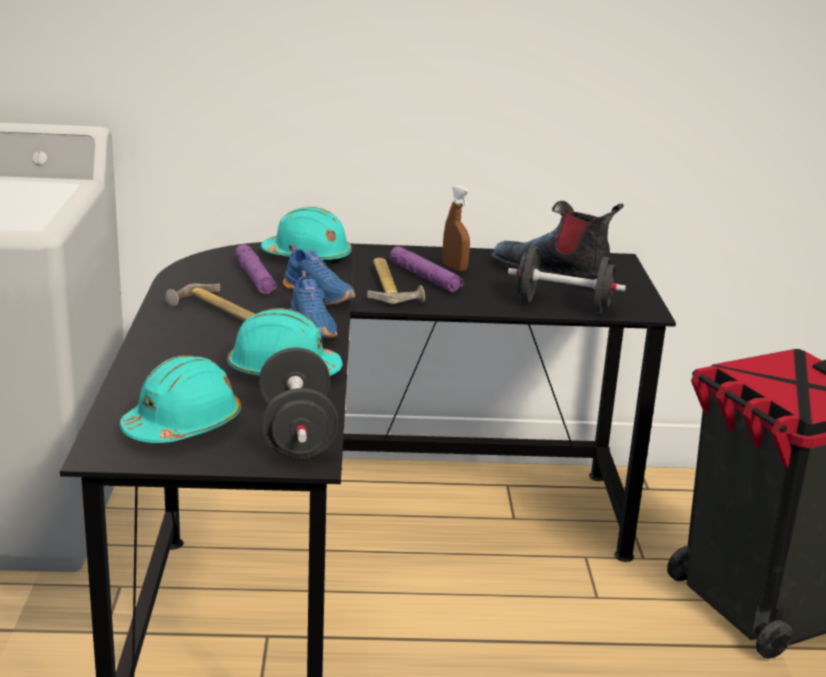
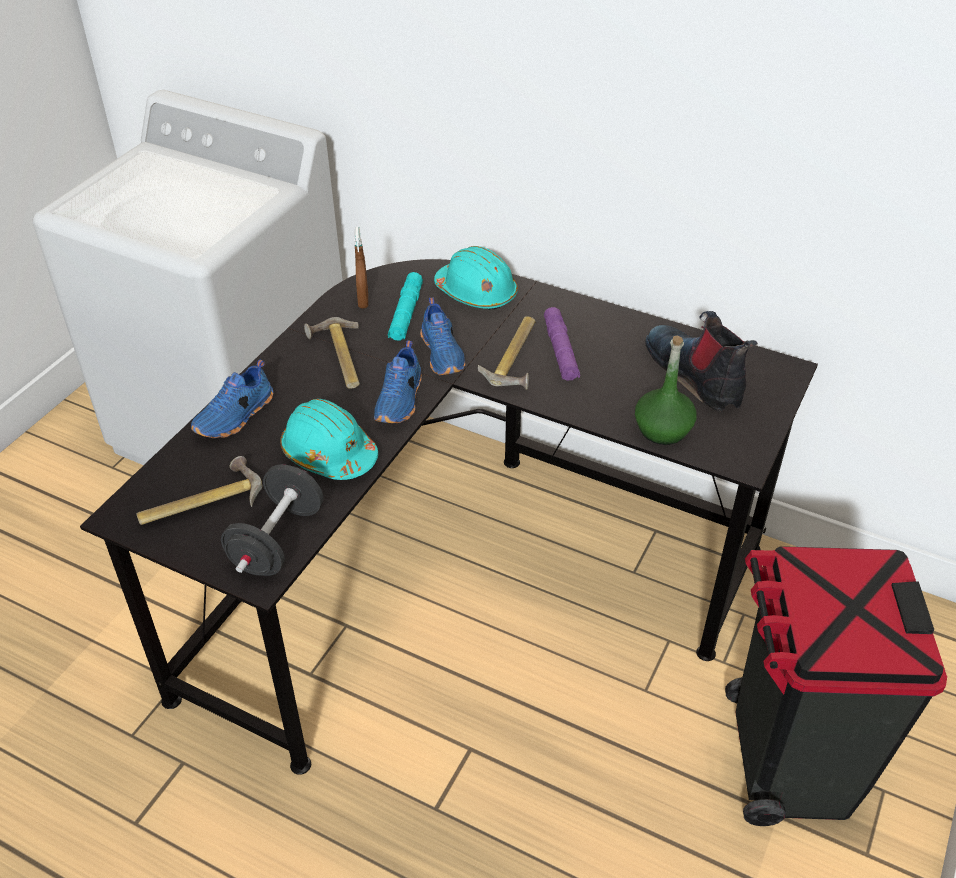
camera: 30 degrees right, 20 degrees up
(155, 366) = (236, 417): none -> blue shoe
(183, 426) = (200, 501): turquoise hard hat -> hammer
(254, 278) = (406, 313): purple flashlight -> turquoise flashlight
(454, 268) = (602, 342): brown spray bottle -> brown spray bottle (363, 301)
(563, 305) = (663, 430): black dumbbell -> green bottle

